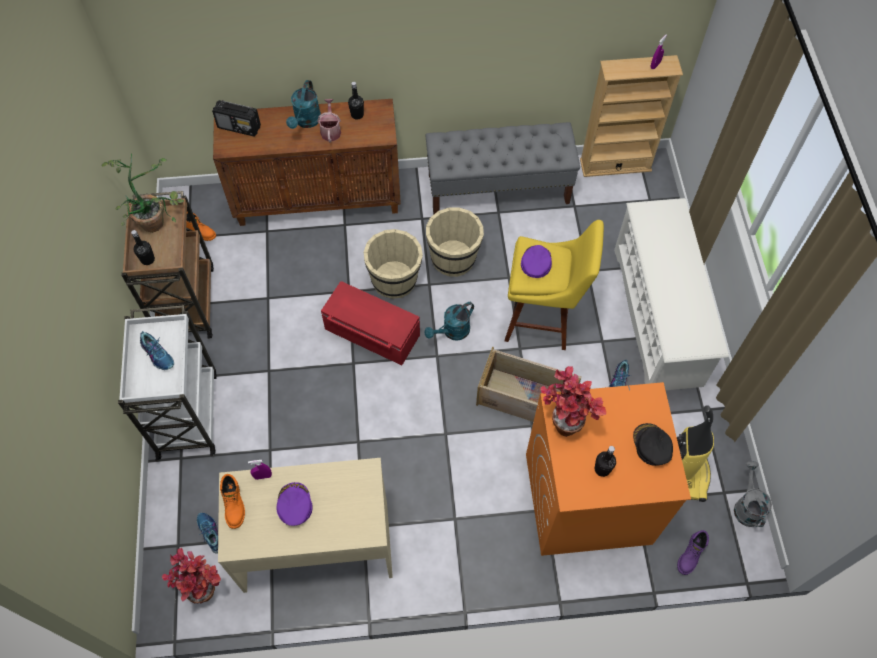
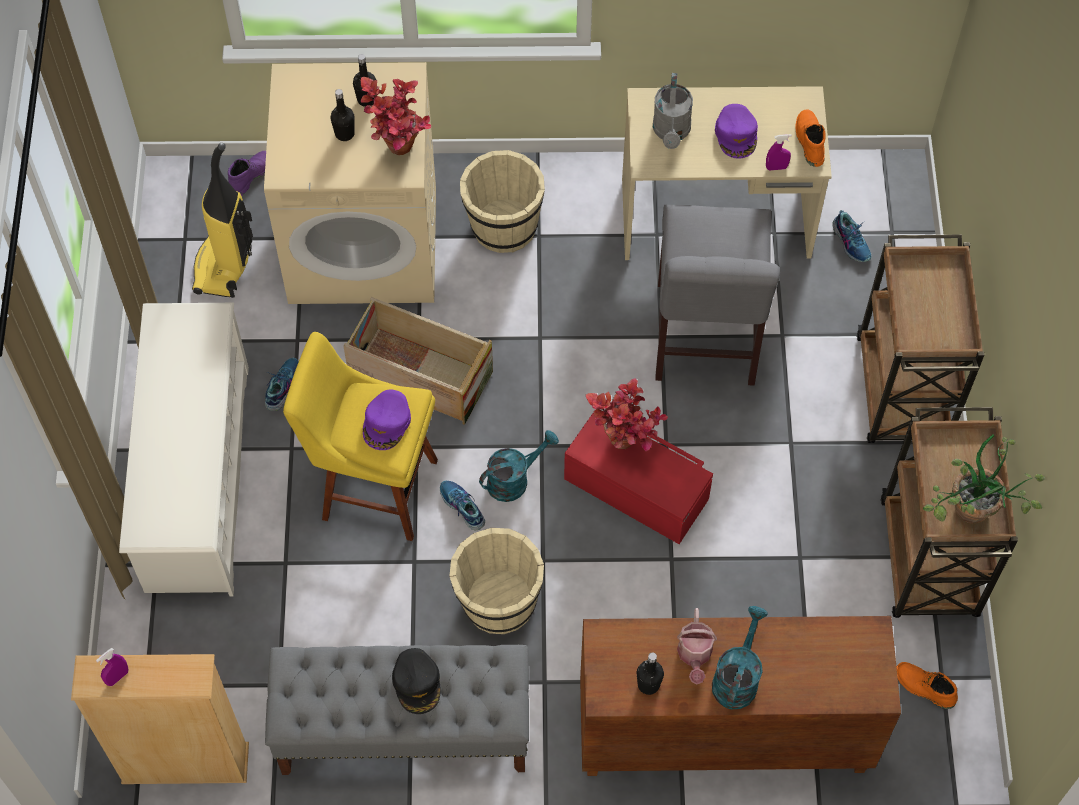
camera: 175 degrees left, 0 degrees up
(147, 259) = (968, 449): black bottle -> black bottle (344, 134)
(158, 354) = (929, 310): shoe -> shoe (462, 507)
(187, 412) = (902, 392): white cart -> brown cart
(203, 586) = (854, 187): potted plant -> potted plant (625, 448)
(239, 127) = (852, 675): radio -> none
(326, 441) = (704, 340): none -> grey chair
(395, 280) = (596, 571): beige bucket -> beige bucket (503, 226)
(586, 499) = (364, 245): orange washing machine -> beige washing machine
(651, 445) = (300, 119): black cap -> black cap (417, 683)
(746, 506) = (161, 222): grey watering can -> grey watering can (671, 132)

